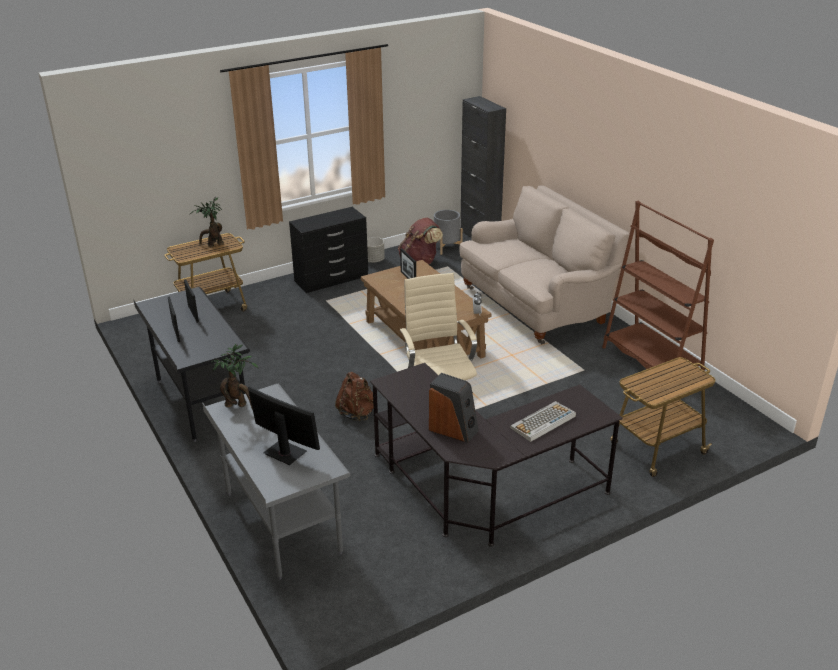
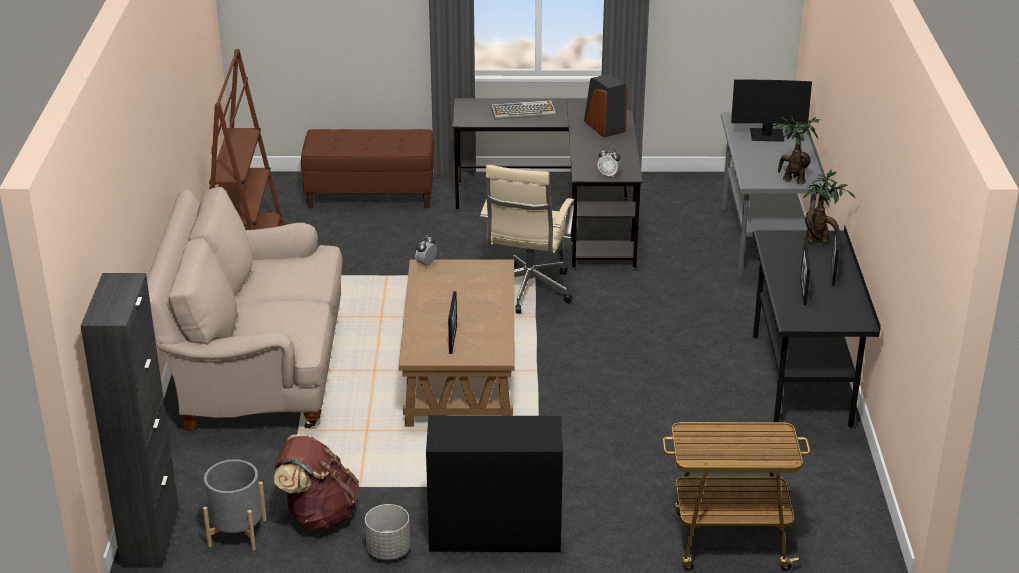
camera: 150 degrees left, 0 degrees up
(213, 244) = (719, 447): potted plant -> potted plant (820, 241)
(285, 453) = (767, 136): monitor -> monitor turned 60 degrees counterclockwise
(357, 413) = (623, 312): brown backpack -> none
(401, 377) = (609, 175): none -> alarm clock
(656, 449) = (370, 195): cart -> brown bench

